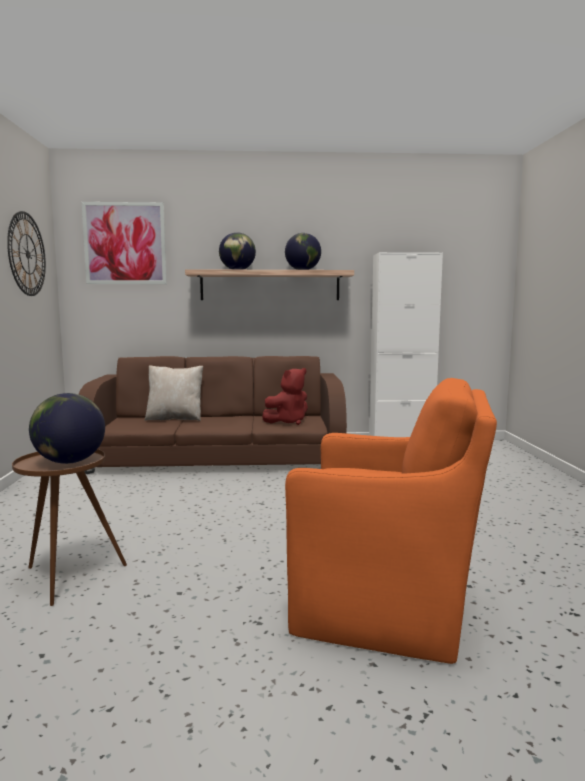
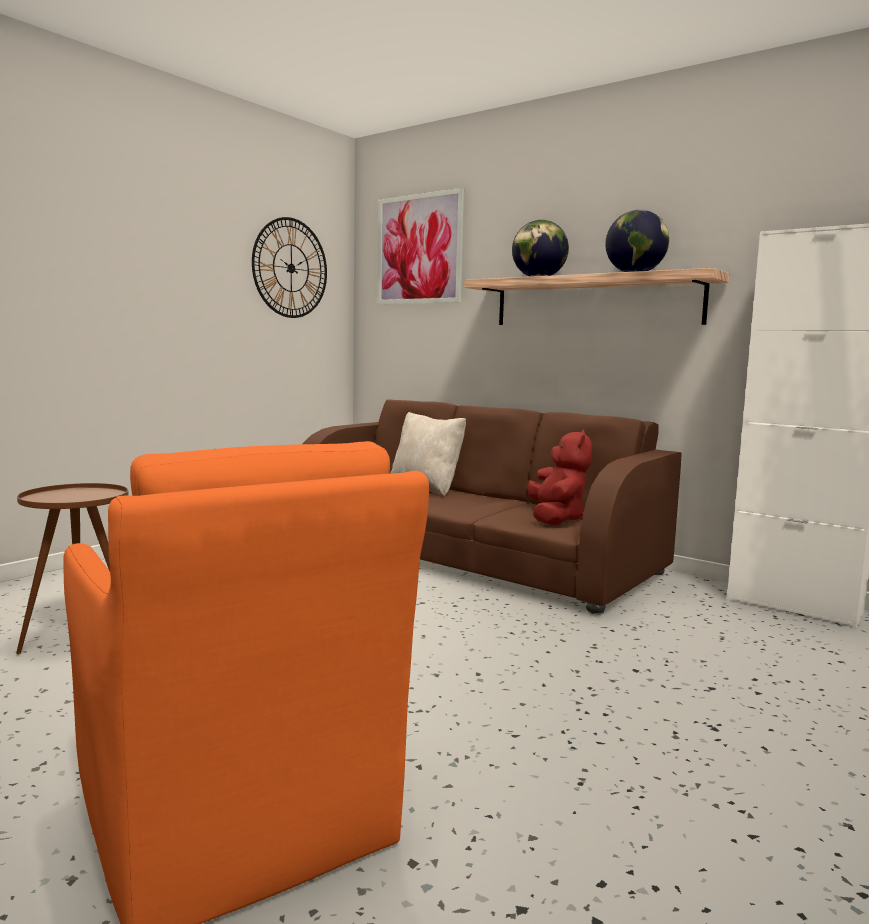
camera: 40 degrees right, 0 degrees up
(69, 462) = (79, 498): globe -> none
(288, 422) = (556, 519): red plush toy -> red plush toy turned 90 degrees counterclockwise

